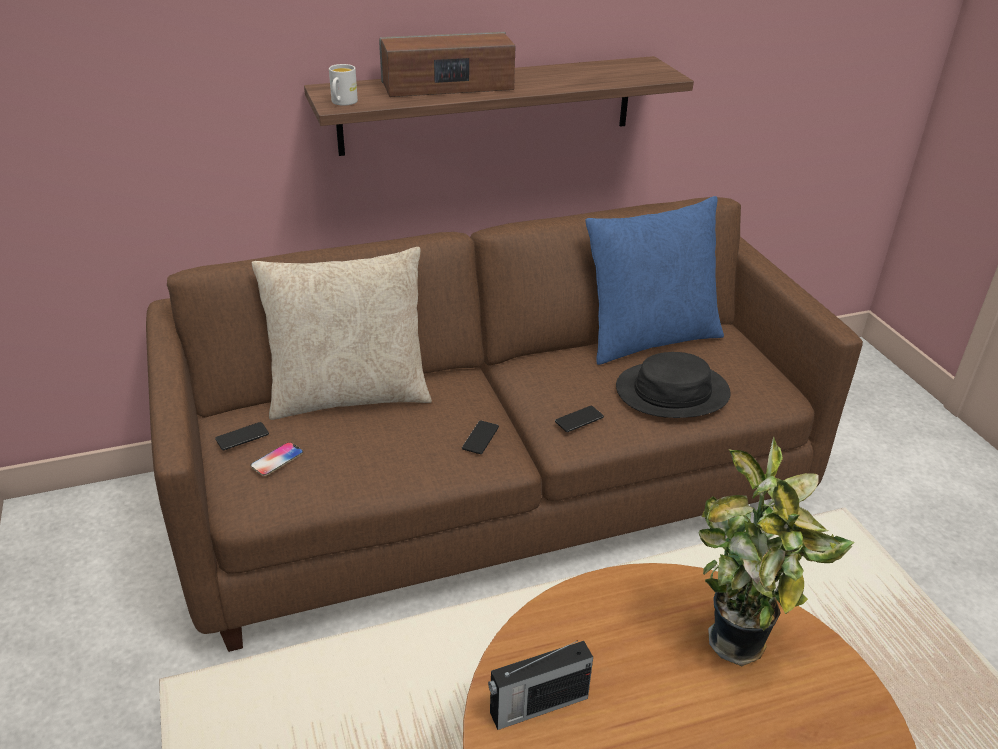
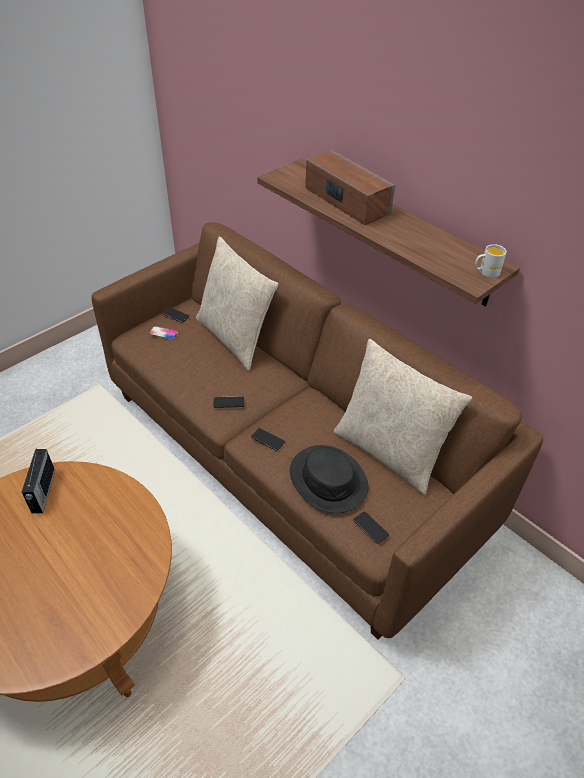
camera: 65 degrees right, 10 degrees up
(342, 103) = (281, 177): white mug -> white mug (485, 272)
(537, 705) = (43, 492): radio -> radio turned 135 degrees counterclockwise
(649, 338) = (389, 451): blue pillow -> beige pillow
(742, 648) = (110, 575): potted plant -> none
(754, 385) = (370, 527): none -> phone

